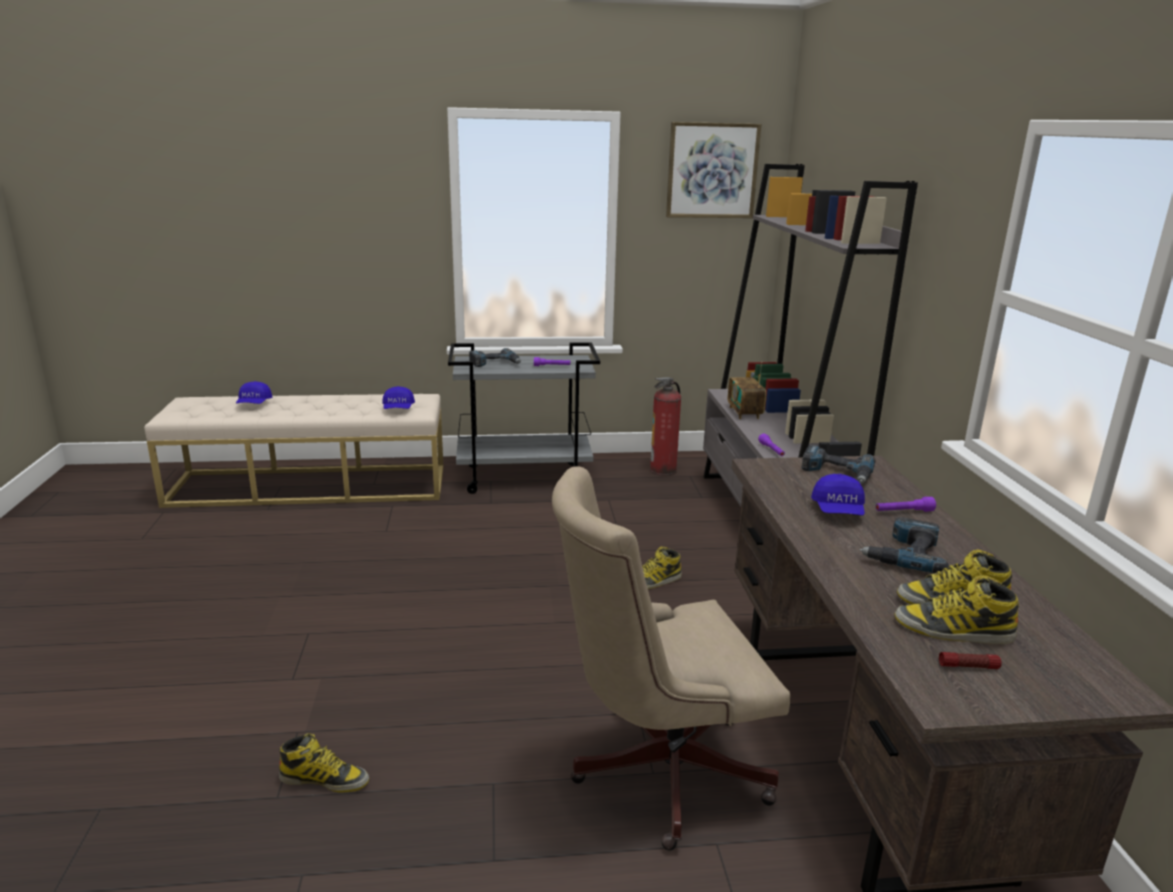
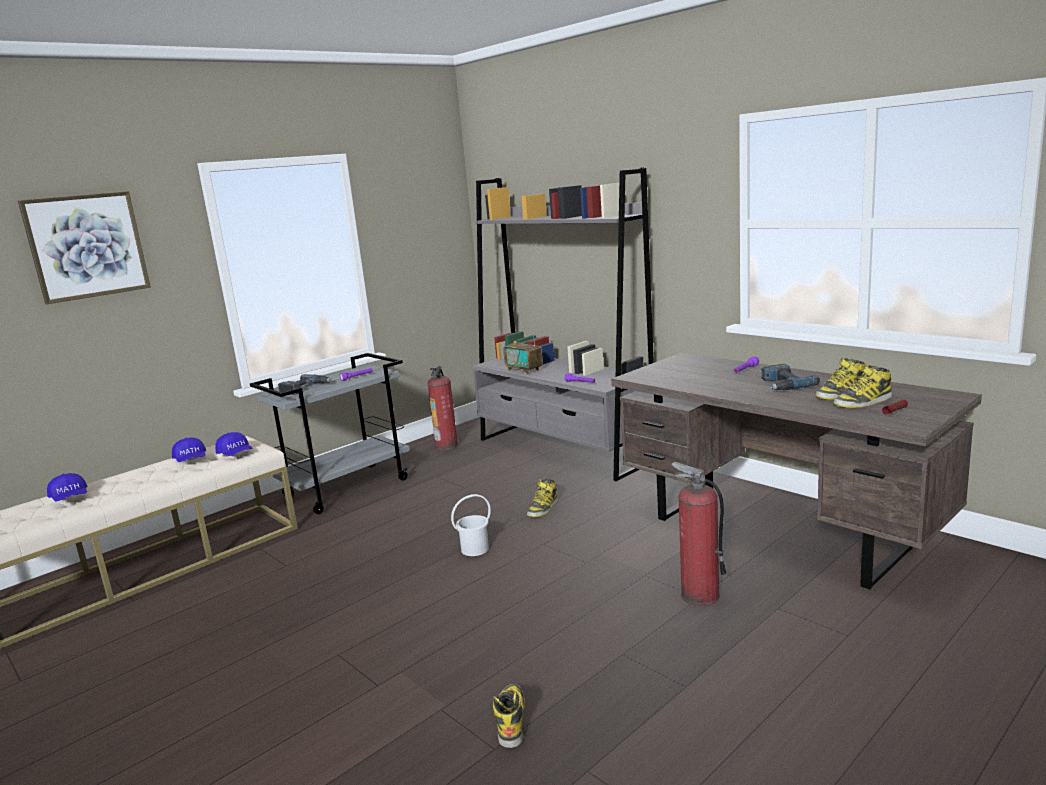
camera: 35 degrees left, 5 degrees down
(325, 779) = (511, 719): boot -> boot turned 60 degrees counterclockwise
(534, 593) = (475, 549): none -> white bucket
(657, 770) = (699, 595): beige office chair -> fire extinguisher
(712, 171) = (420, 194): picture -> picture (87, 246)
(836, 472) = (678, 366): power drill -> none
(838, 511) = (717, 380): blue cap -> blue cap (191, 460)

